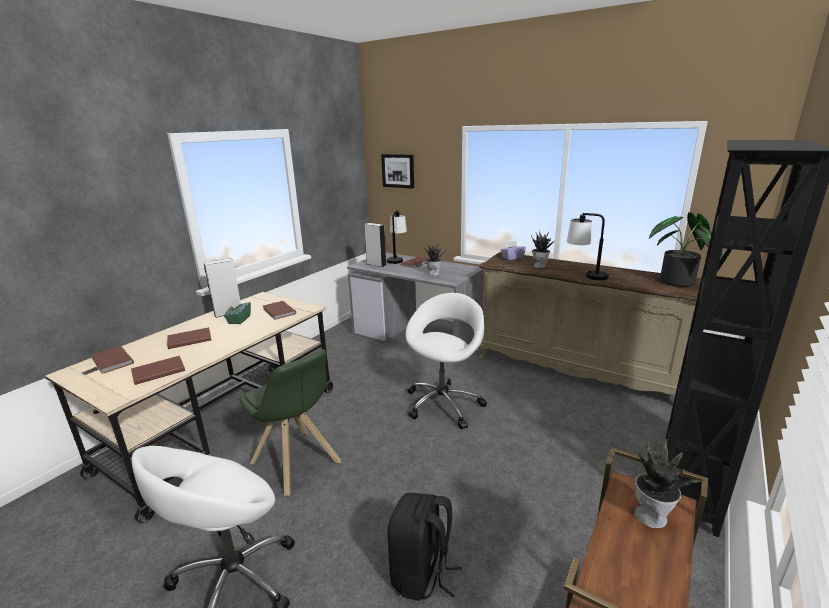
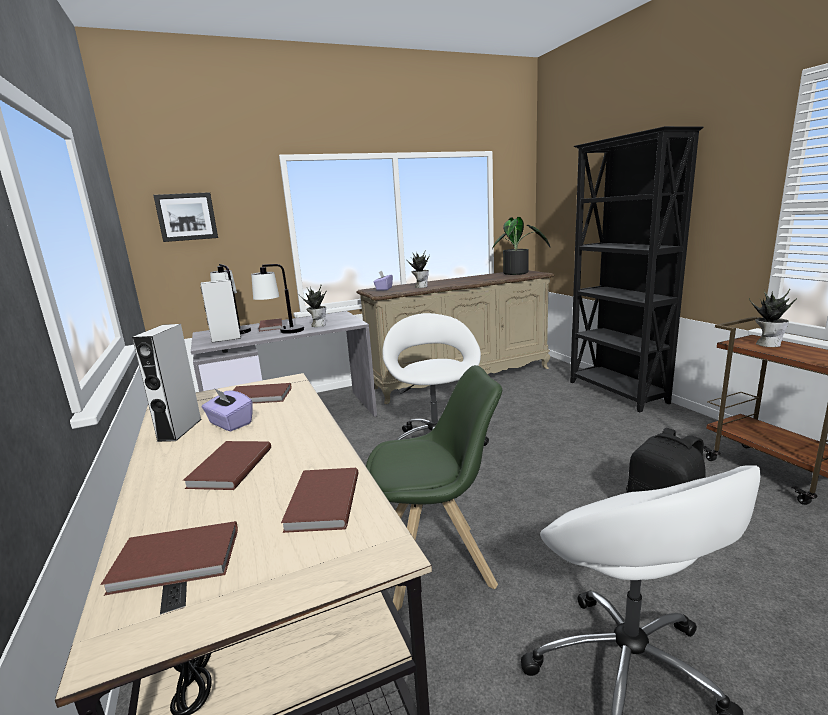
camera: 55 degrees left, 5 degrees down
(239, 320) = (230, 423): green tissue box -> purple tissue box
(585, 276) = (468, 282): table lamp -> table lamp (282, 333)

